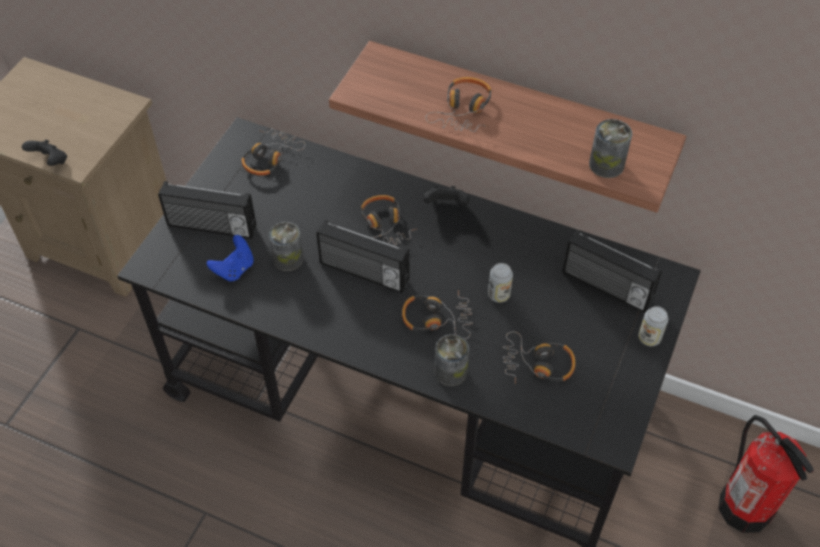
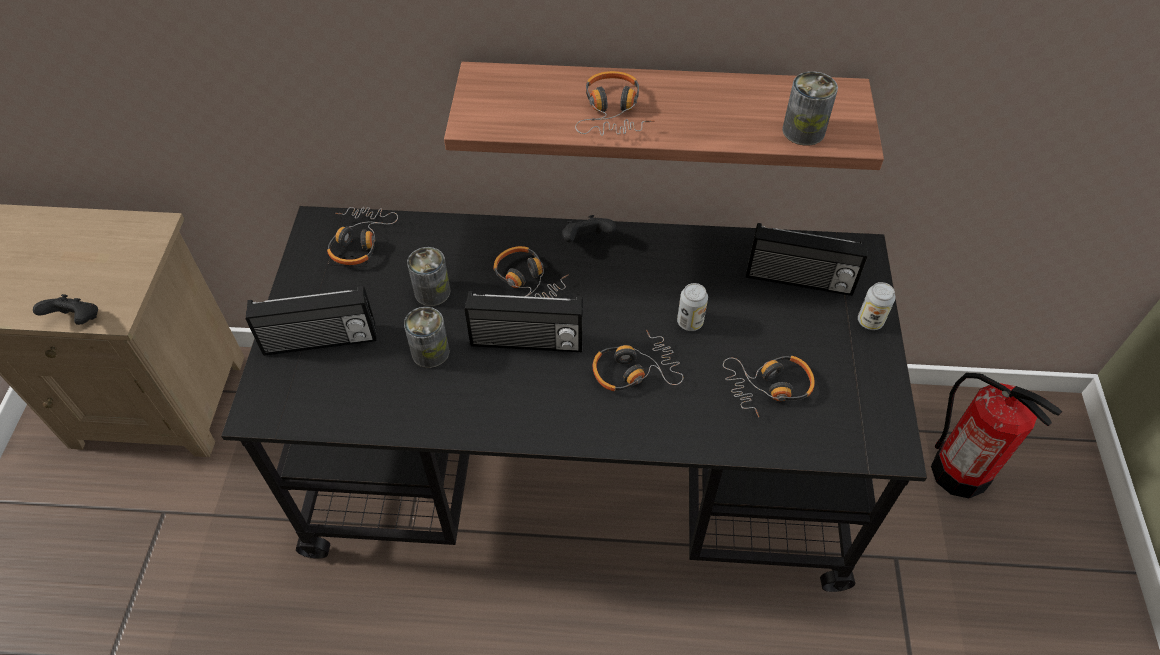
camera: 20 degrees left, 0 degrees up
(234, 269) = (370, 383): blue game controller -> none
(450, 371) = (678, 426): can -> can (432, 292)

